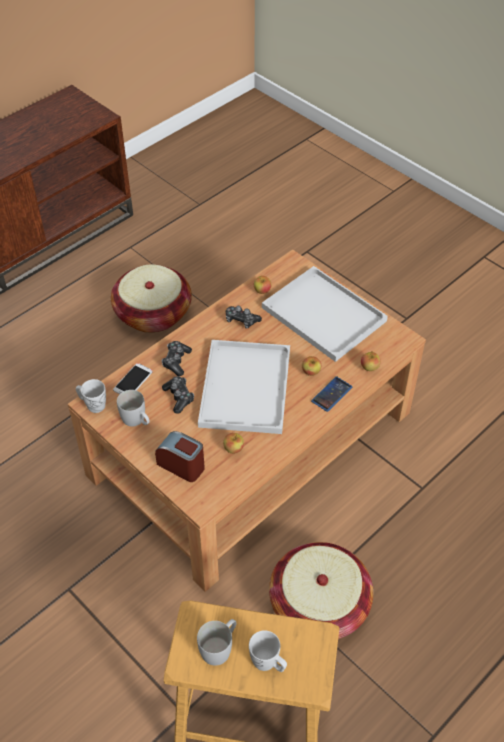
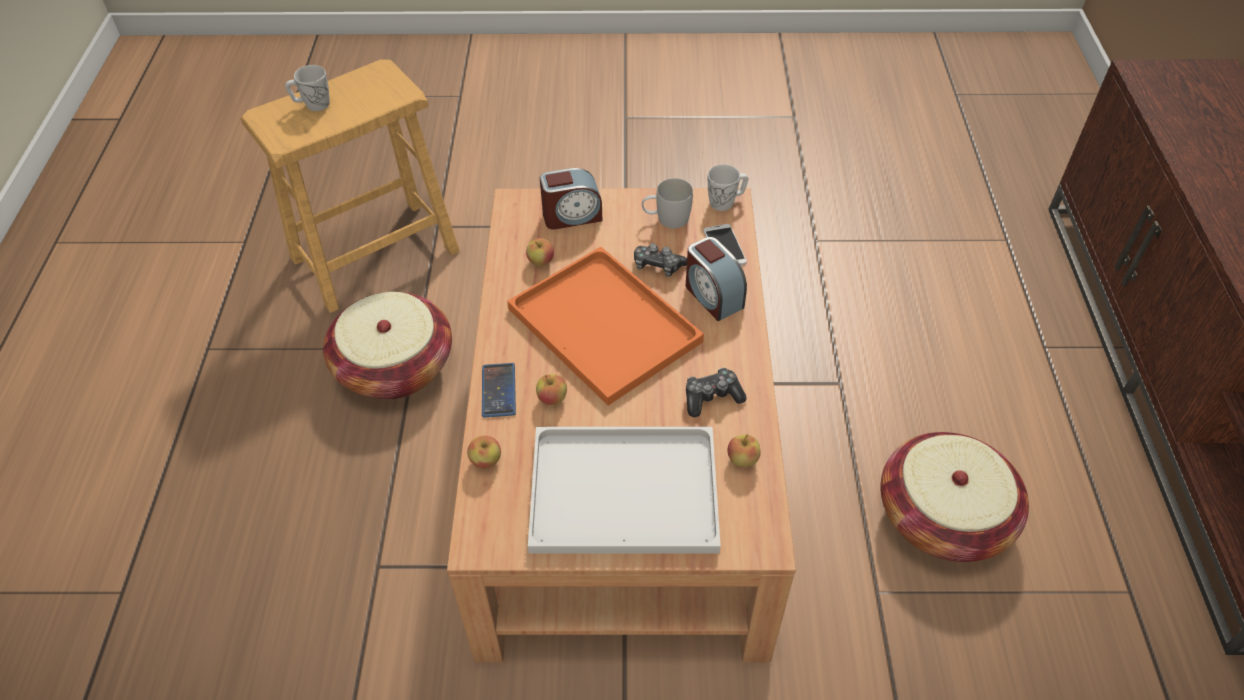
camera: 135 degrees right, 0 degrees up
(176, 361) = (712, 296): game controller -> alarm clock
(220, 647) = (362, 90): white mug -> none
(246, 389) = (600, 324): white tray -> orange tray

